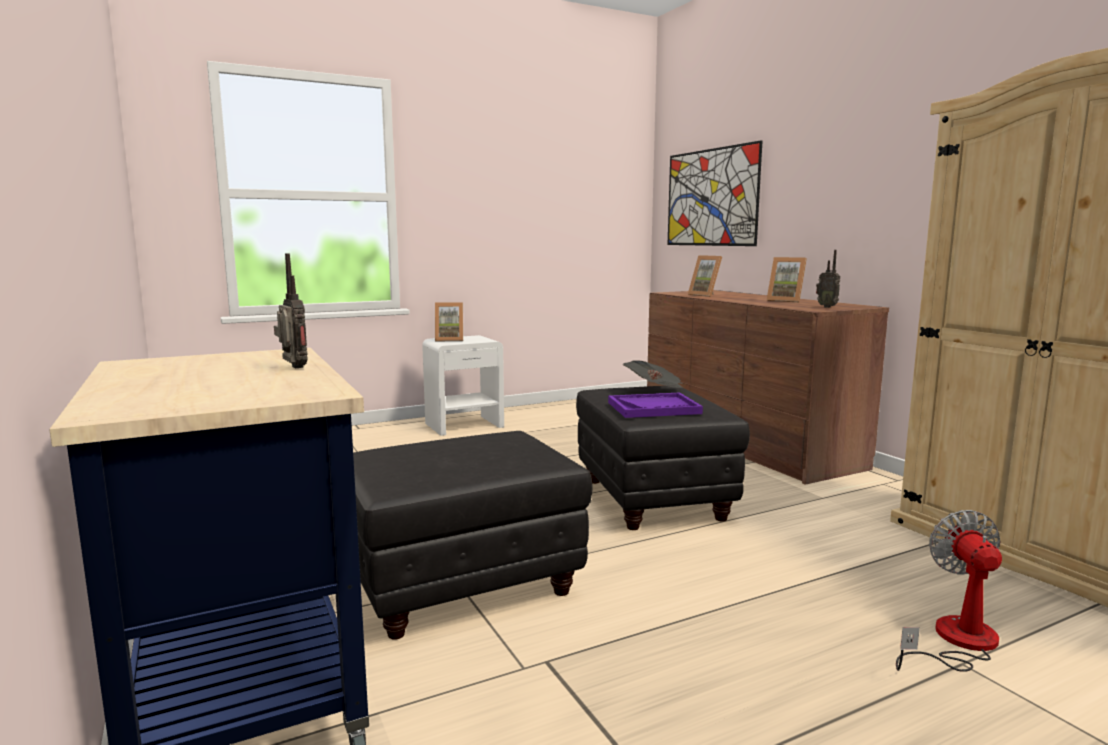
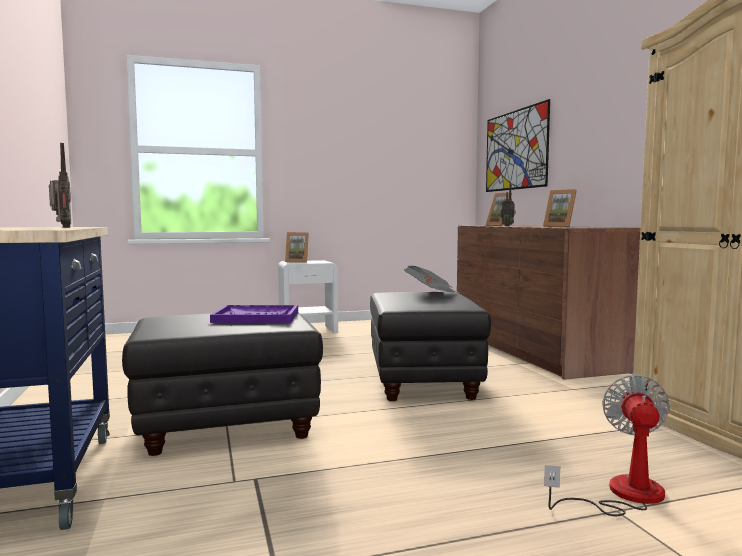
camera: 10 degrees right, 5 degrees down
(654, 408) = (416, 301): purple tray -> purple tray (256, 317)
(827, 307) = (586, 227): radio -> radio (508, 226)

